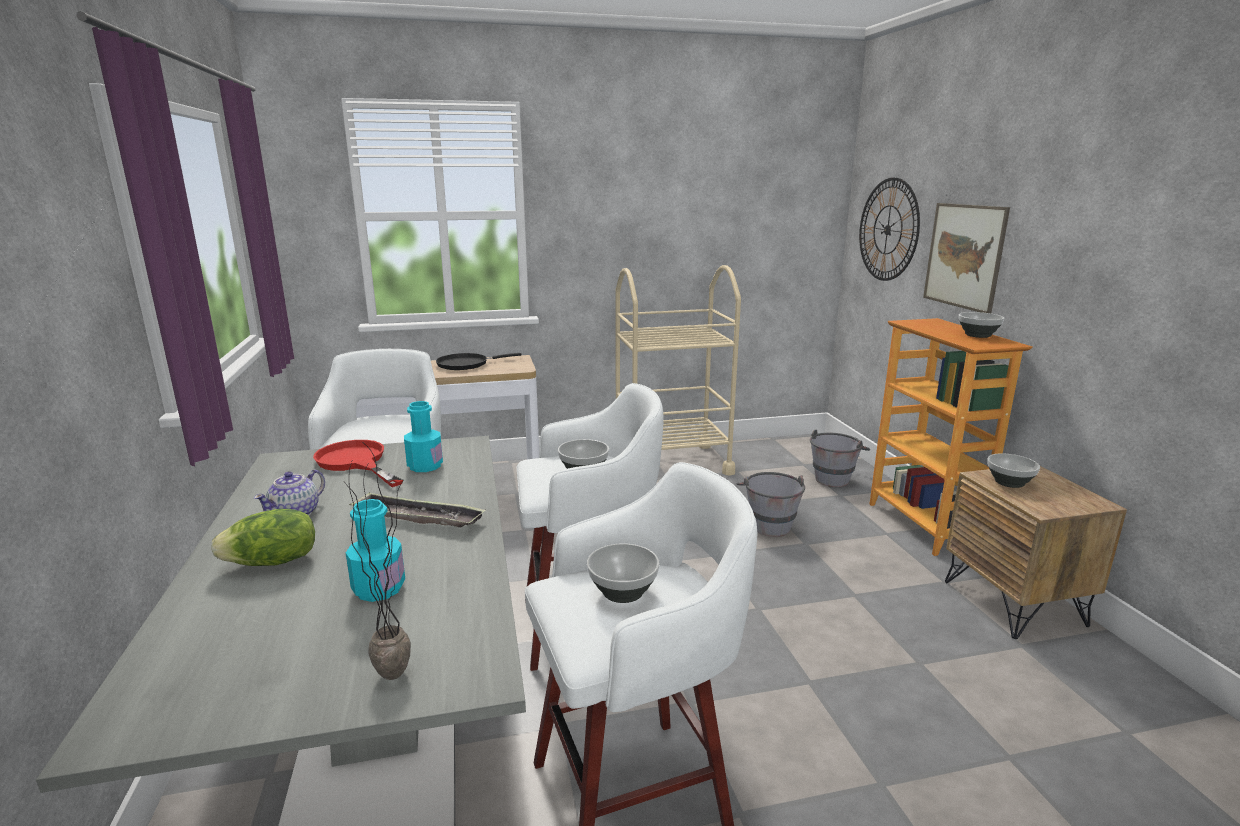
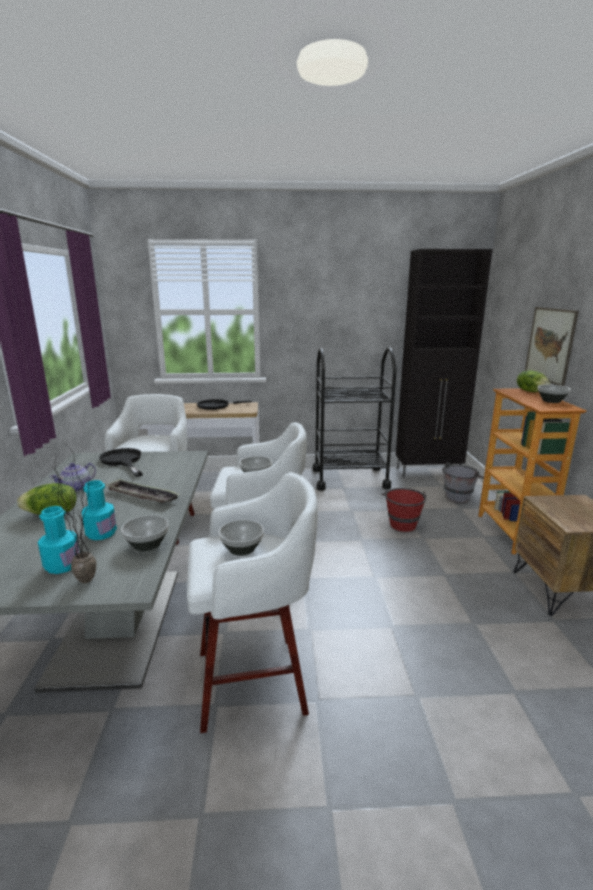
camera: 10 degrees right, 0 degrees up
(356, 462) = (123, 461): red frying pan -> black frying pan
(425, 466) = (161, 466): turquoise bottle -> turquoise bottle (62, 565)
(671, 463) = (350, 478): beige cart -> black cart
(768, 523) = (402, 522): grey bucket -> red bucket
(780, 446) = (429, 472): none -> black cabinet
(888, 230) = (506, 325): wall clock -> none
(941, 323) = (531, 391): none -> lettuce
(1010, 482) = (557, 505): bowl -> bowl (147, 545)

